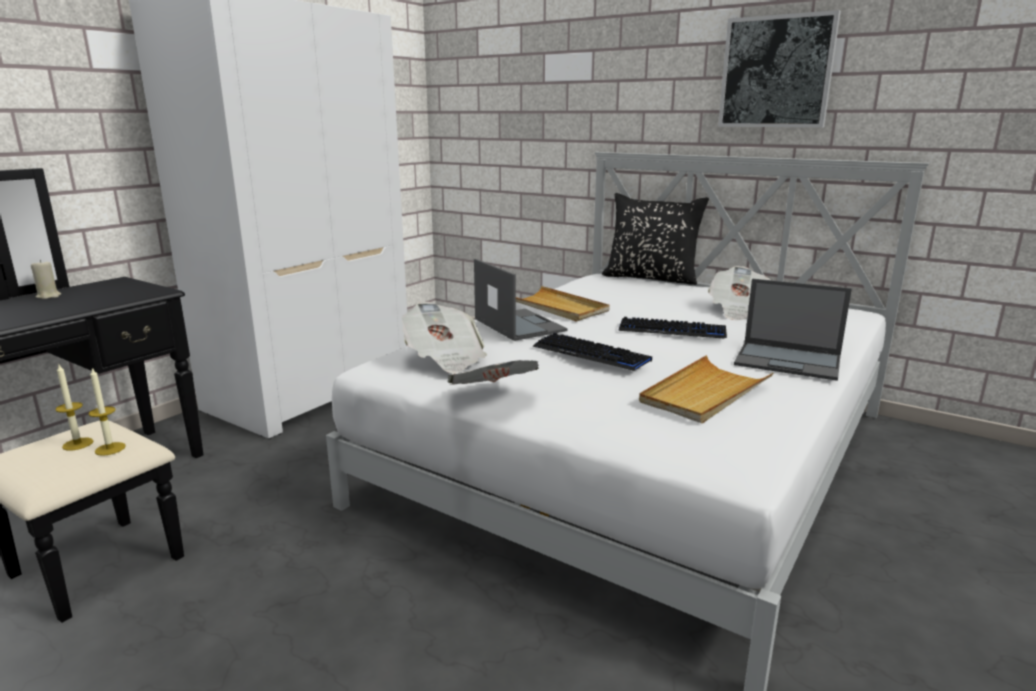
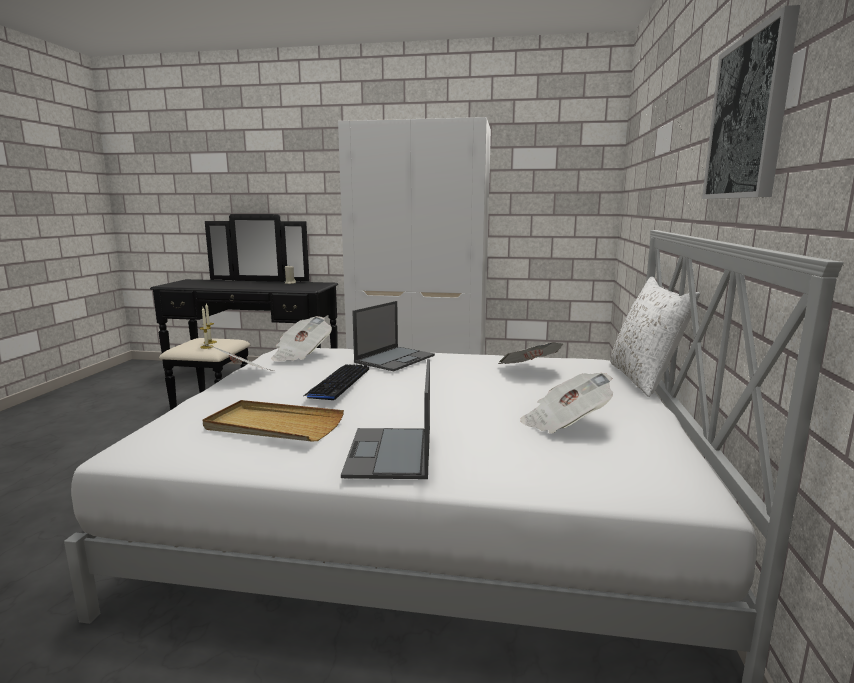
camera: 65 degrees right, 5 degrees down
(557, 307) = (462, 362): beige tray -> none
(603, 296) = (528, 371): none -> newspaper
(651, 278) = (644, 379): black pillow -> white pillow
(672, 330) = (440, 401): keyboard -> none

